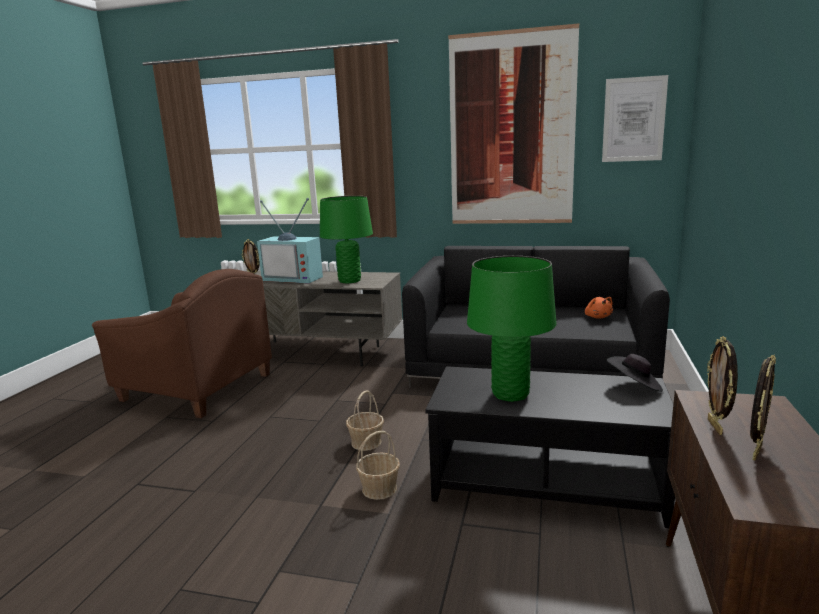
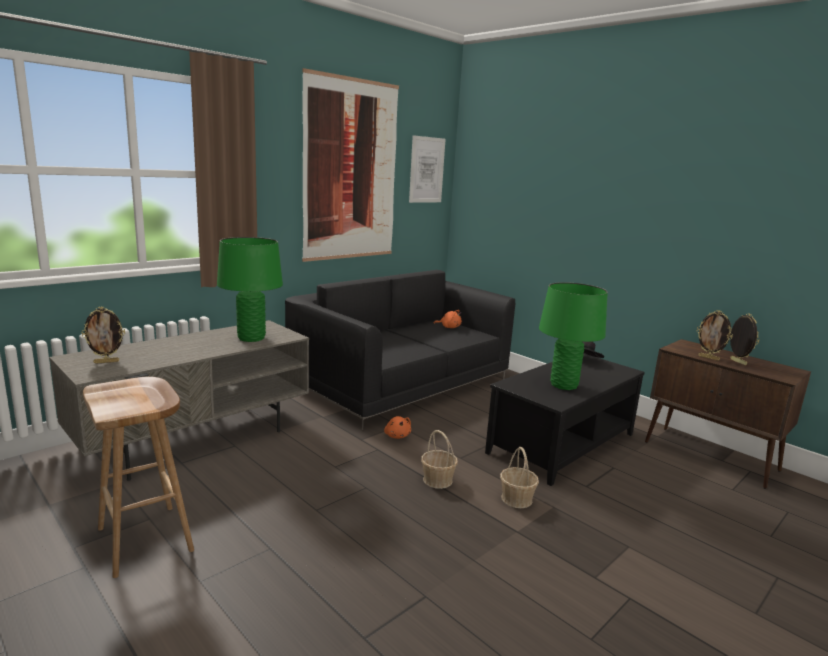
camera: 60 degrees left, 0 degrees up
(195, 389) = (146, 540): brown armchair -> brown stool
(294, 278) = (172, 349): television -> none
(420, 402) = (397, 436): none -> orange plush toy

